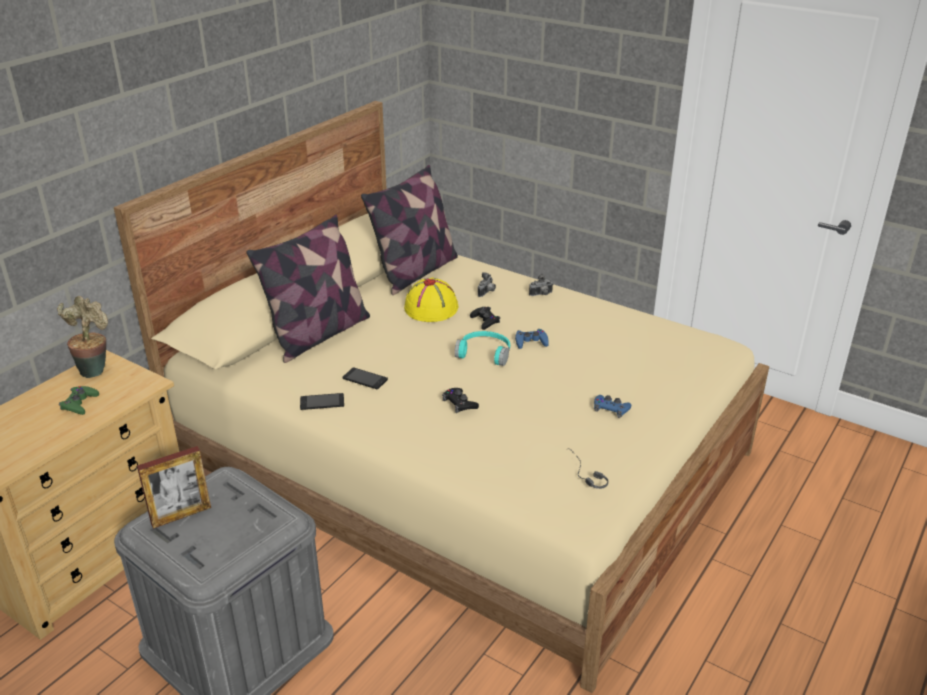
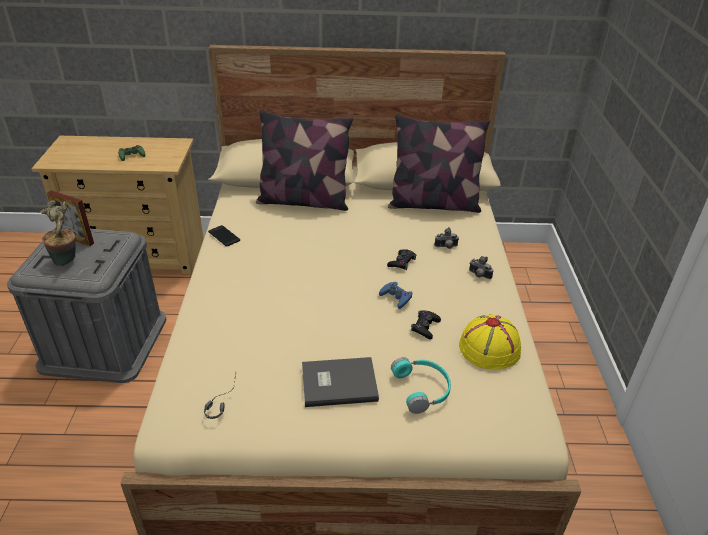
camera: 55 degrees right, 5 degrees up
(95, 369) = (169, 144): potted plant -> potted plant (67, 260)
(365, 379) = (266, 241): phone -> none
(431, 308) = (391, 231): yellow hat -> yellow hat (490, 348)
(459, 404) = (268, 294): black game controller -> black game controller (425, 327)
(485, 353) = (352, 280): turquoise headphones -> turquoise headphones (423, 389)
(611, 409) = (337, 382): blue game controller -> grey book

